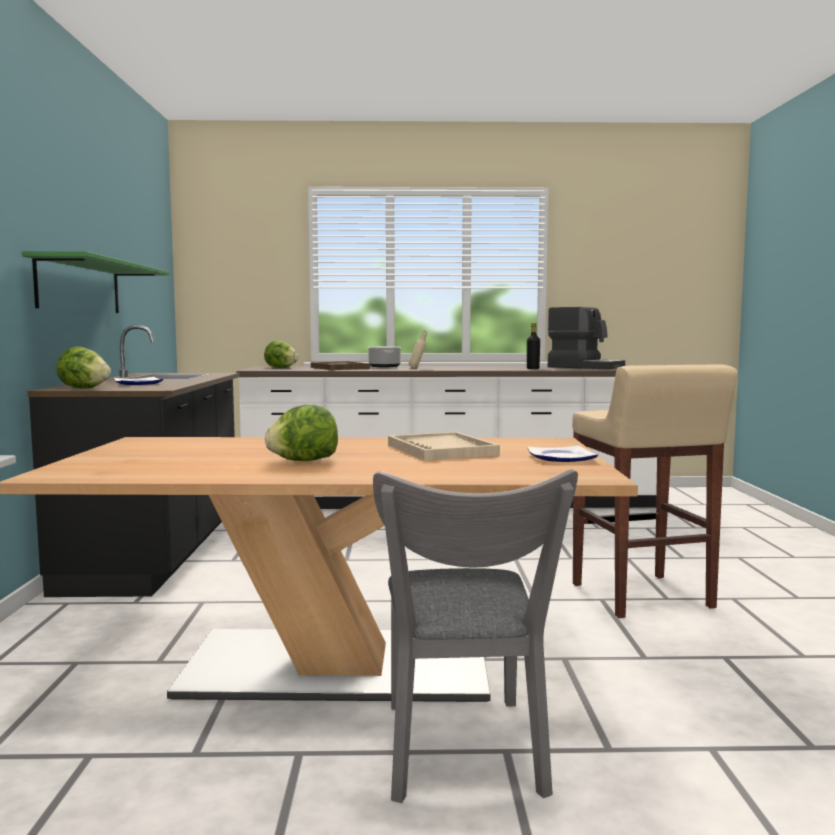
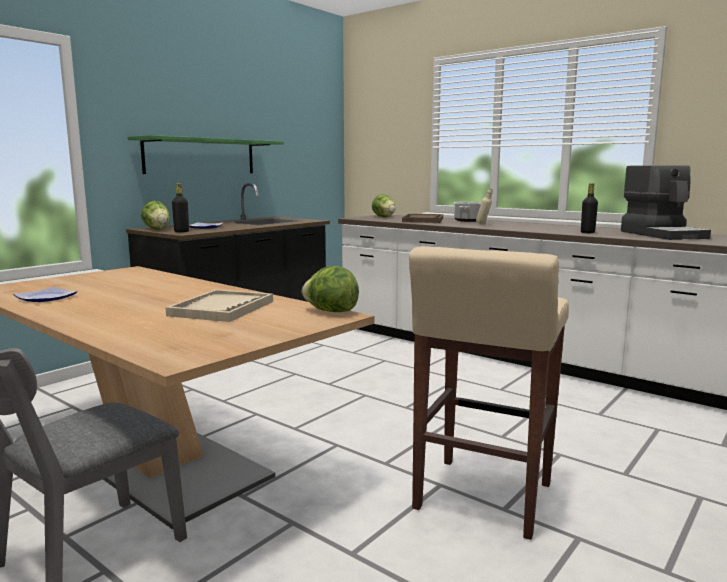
camera: 40 degrees right, 5 degrees up
(143, 388) = (181, 232): none -> black bottle
(303, 461) = (113, 301): lettuce -> lettuce (331, 311)
(560, 458) = (253, 334): plate -> plate (46, 298)

